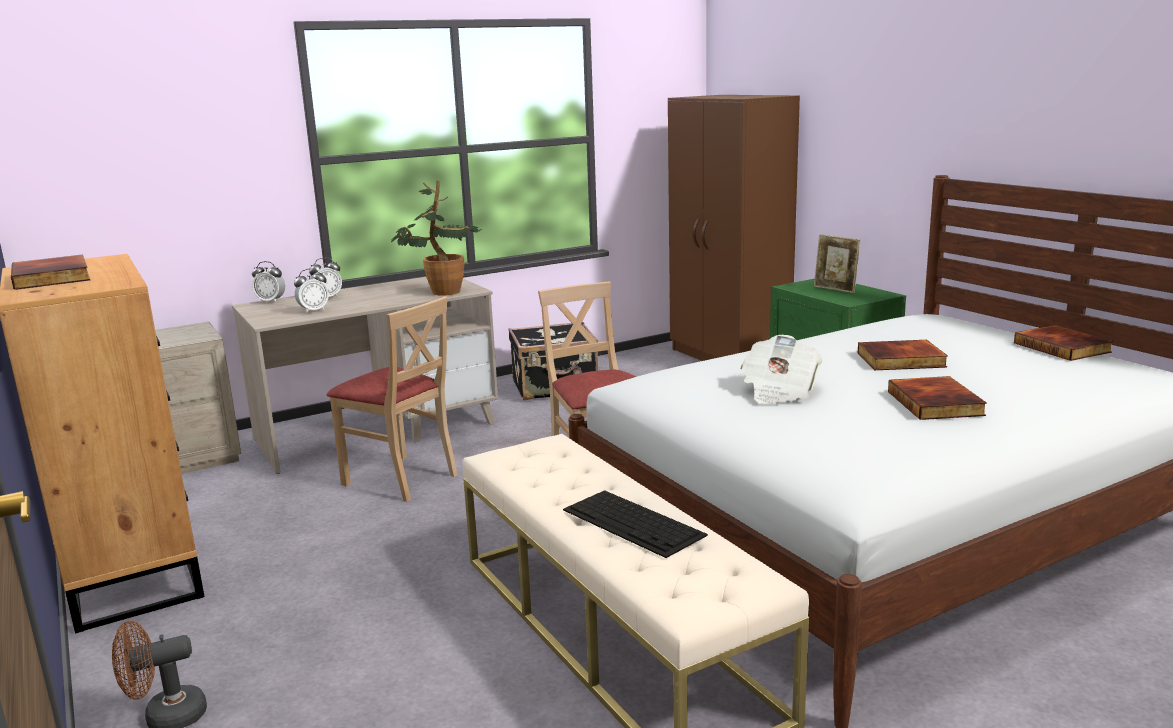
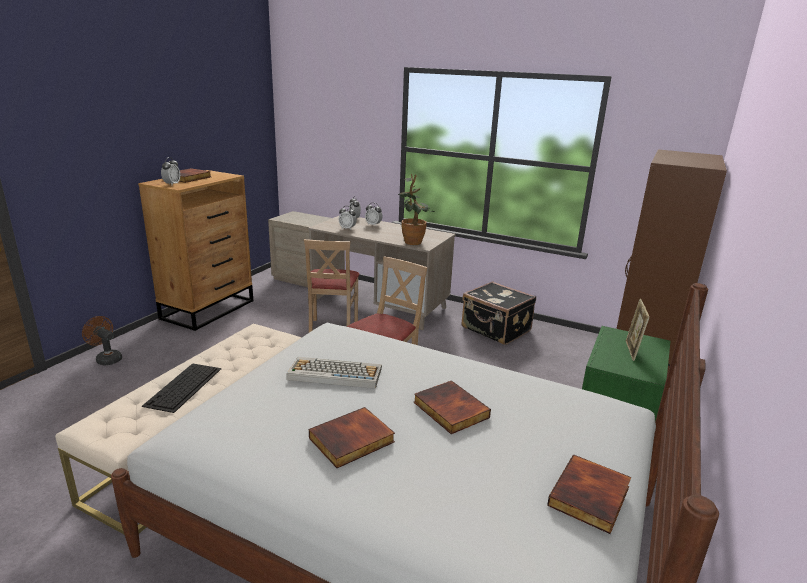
camera: 55 degrees right, 5 degrees up
(84, 286) = (172, 184): none -> alarm clock
(778, 391) = (334, 373): newspaper -> keyboard

